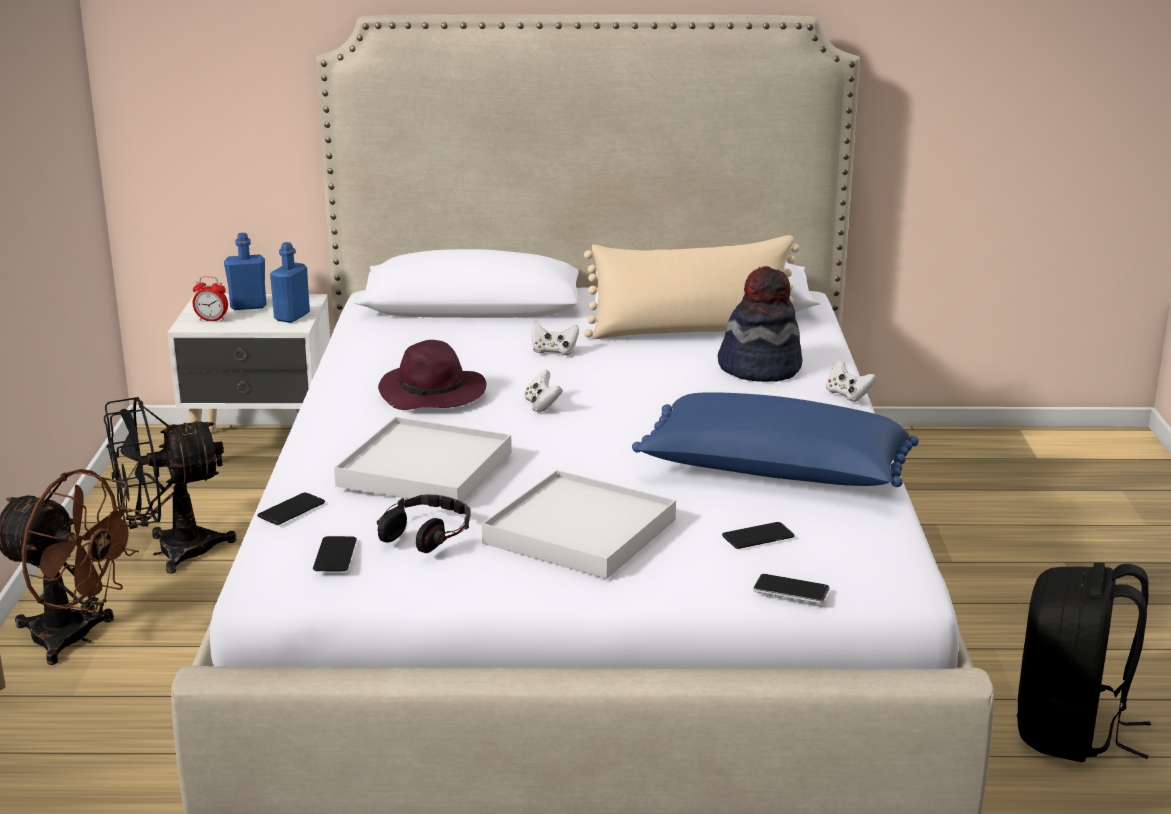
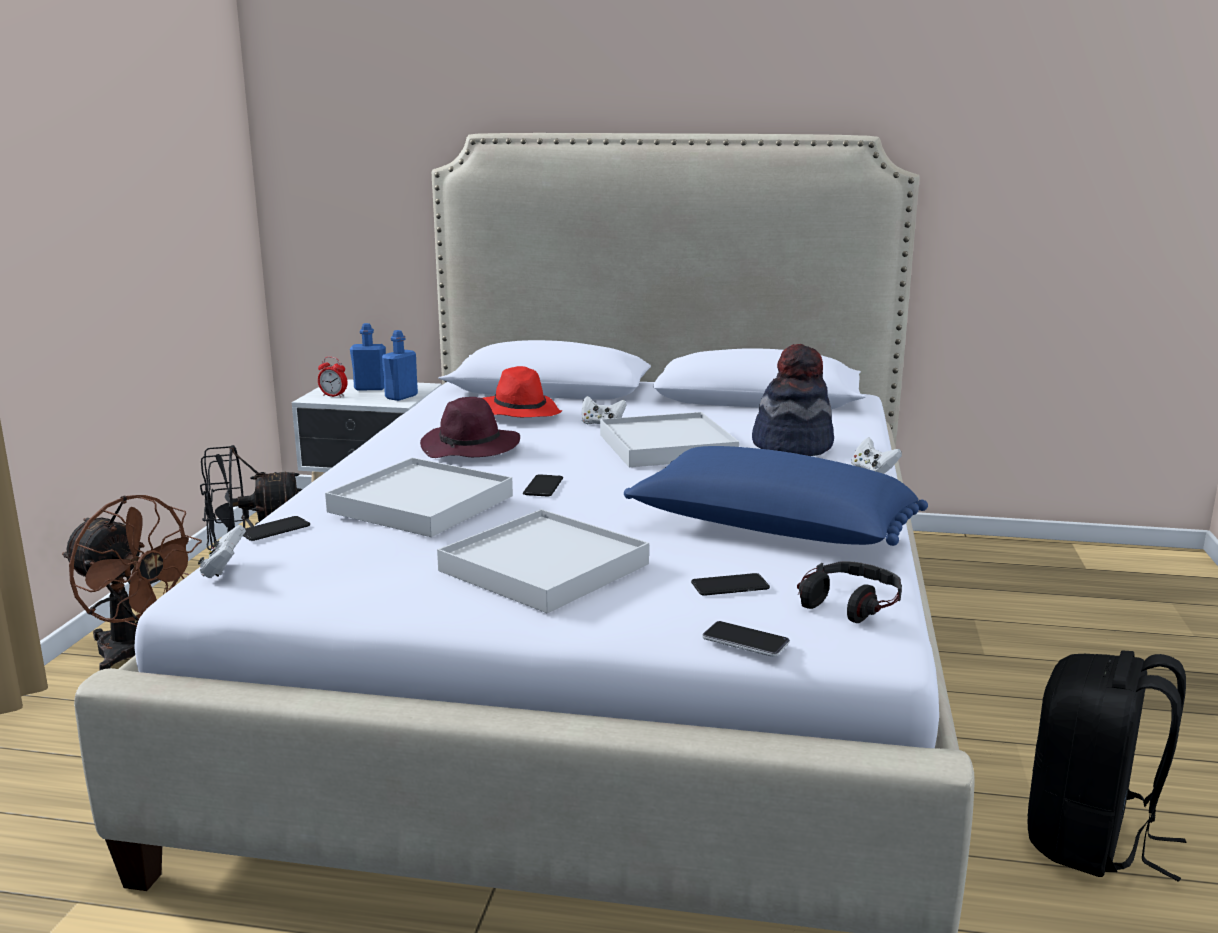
camera: 10 degrees right, 5 degrees down
(335, 555) = (283, 570): phone -> phone (543, 487)
(425, 533) = (384, 557): headphones -> headphones (849, 602)
(457, 342) = (518, 413): none -> red hat
(542, 405) = (566, 462): white game controller -> white game controller (224, 569)
(634, 378) = (666, 446): none -> white tray
(691, 332) = (738, 417): beige pillow -> none

